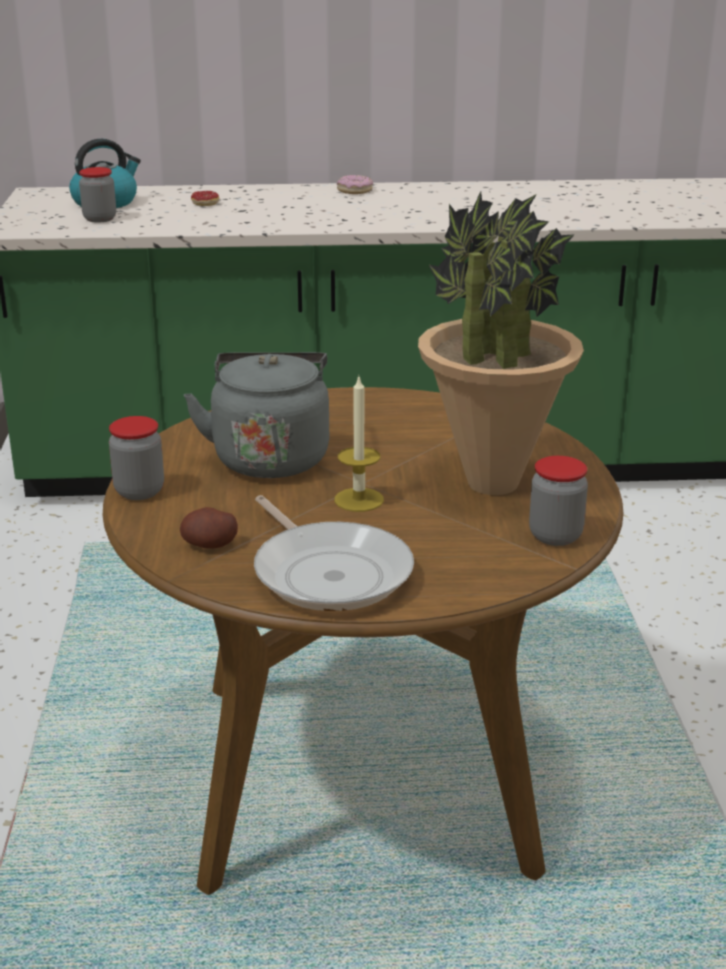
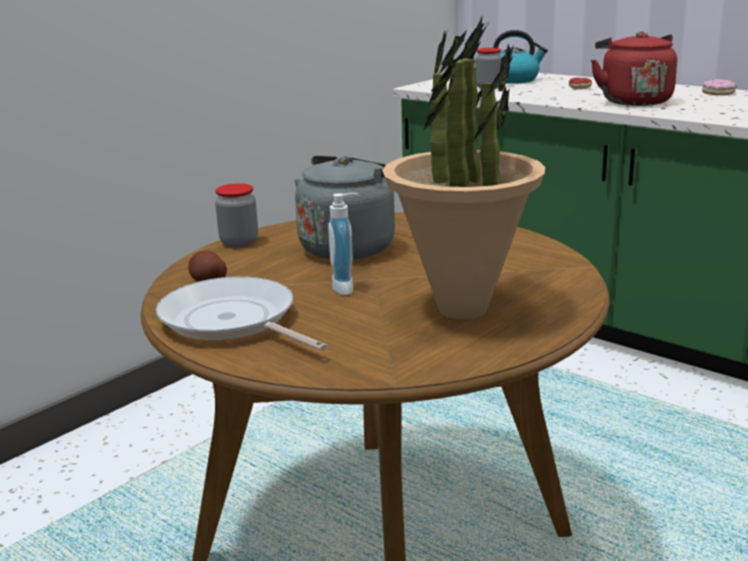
camera: 45 degrees right, 5 degrees down
(298, 215) = (633, 101): none -> red kettle
(329, 572) = (232, 321): frying pan -> frying pan turned 120 degrees clockwise
(359, 500) = (347, 287): candle -> soap dispenser
(555, 536) = (429, 359): jar -> none

